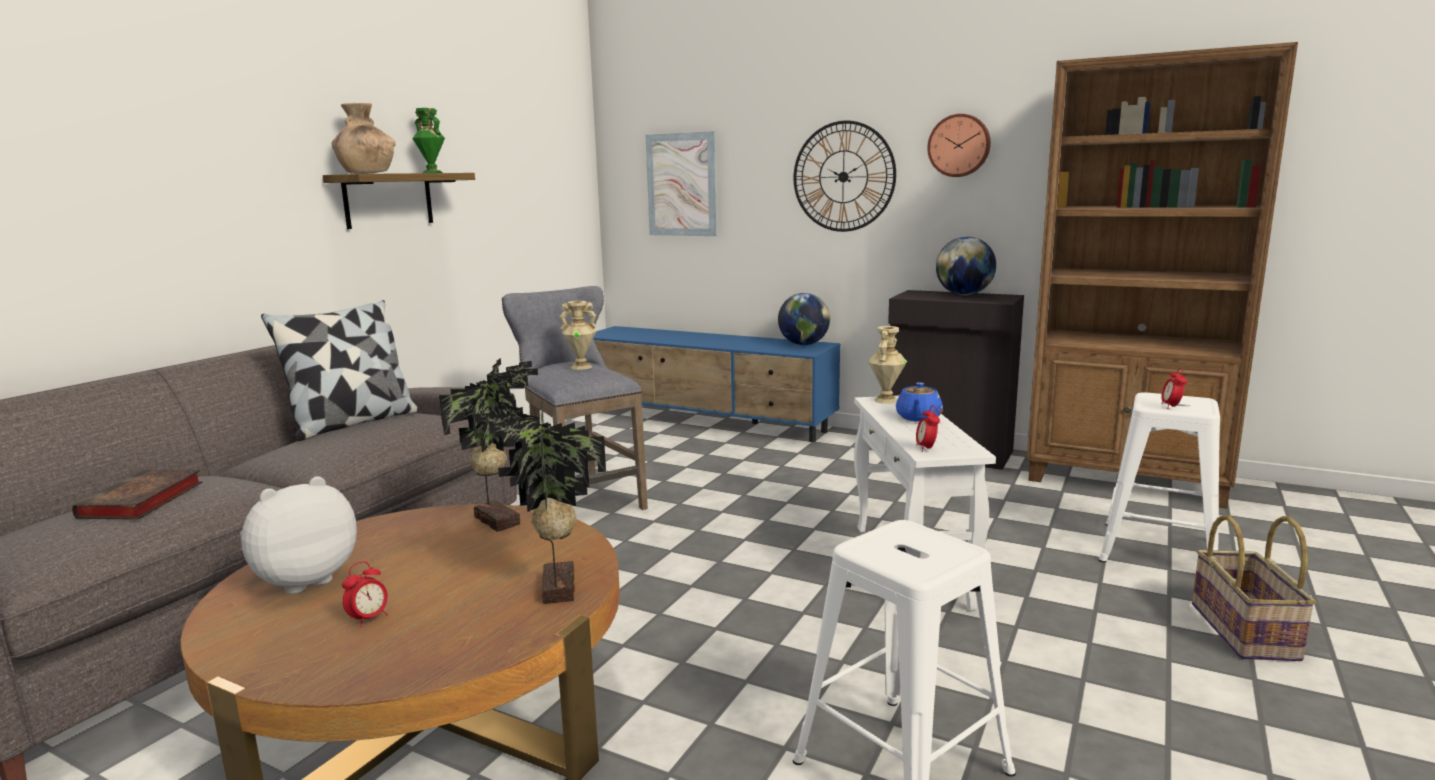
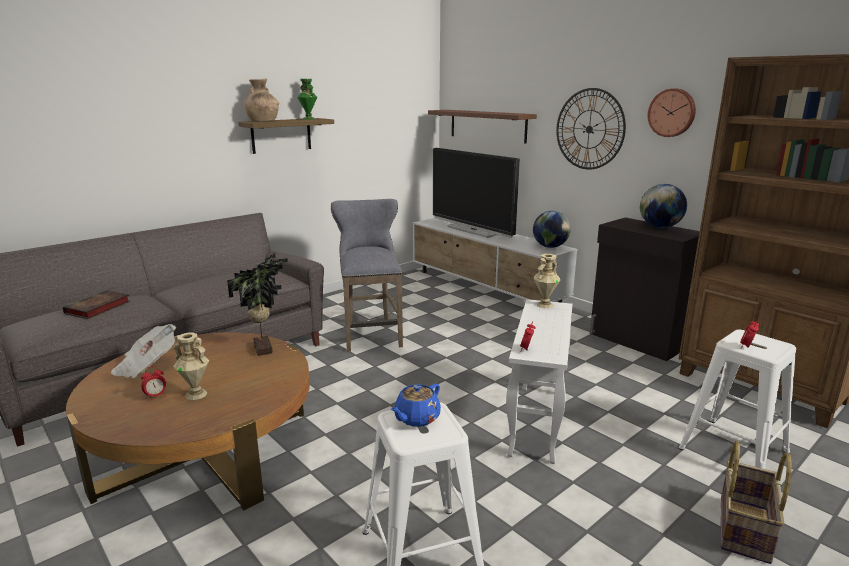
camera: 20 degrees right, 5 degrees up
(303, 580) = (147, 366): plush toy -> newspaper
(352, 423) = (231, 272): pillow -> none
(554, 590) = (253, 399): potted plant -> none
(581, 367) = (372, 251): beige vase -> beige vase (196, 394)
(679, 337) = (473, 230): none -> television
(682, 185) = (487, 125): picture -> brown shelf
(707, 422) = (486, 289): blue tv stand -> white tv stand
(918, 418) = (550, 323): blue teapot -> blue teapot (416, 418)

